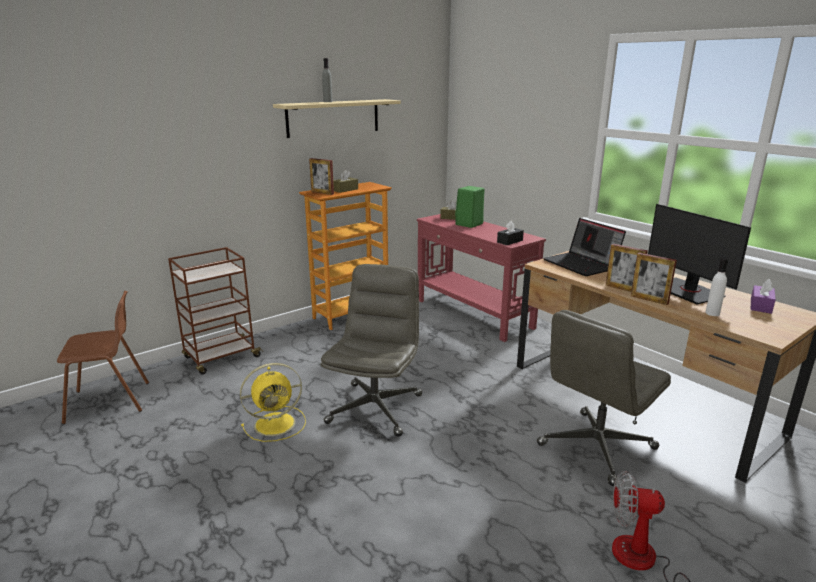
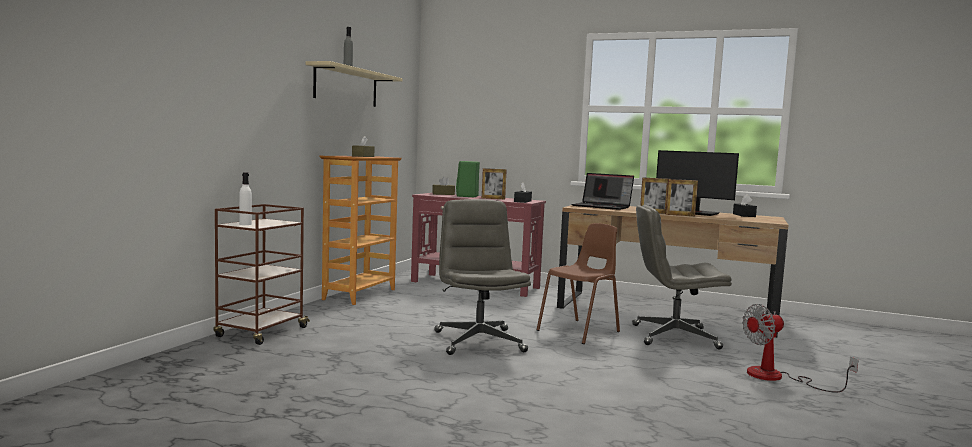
camera: 30 degrees left, 15 degrees down
(109, 402) = (172, 376): brown chair -> brown chair (580, 331)
(276, 423) = (401, 361): yellow fan -> none
(322, 193) = (347, 156): picture frame -> picture frame (493, 198)
(596, 447) = (673, 336): grey office chair -> grey office chair turned 75 degrees clockwise
(712, 313) = (726, 217): white bottle -> white bottle (245, 224)
(761, 306) = (744, 215): purple tissue box -> black tissue box

